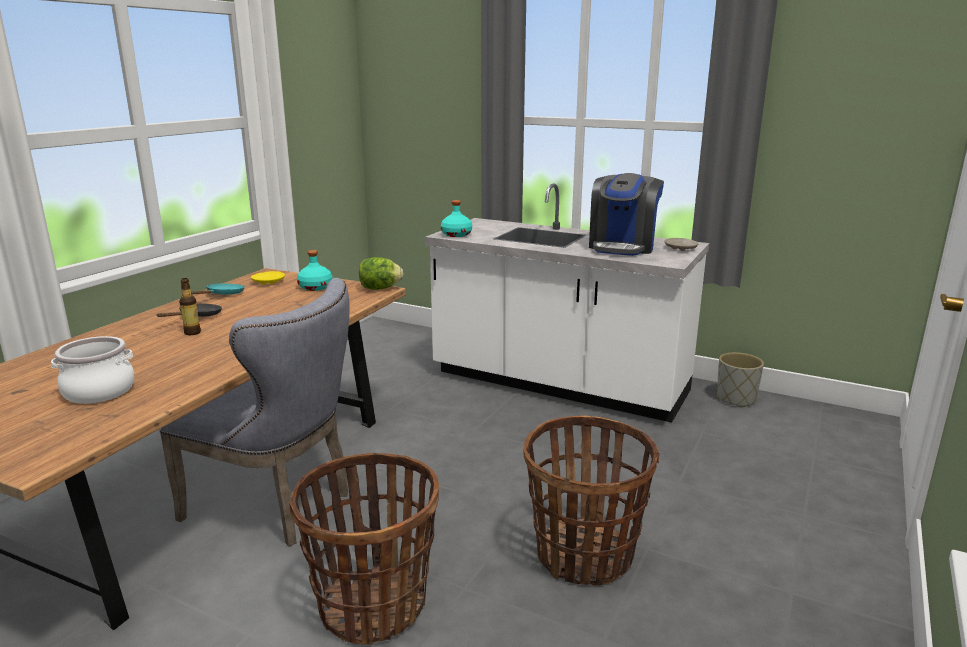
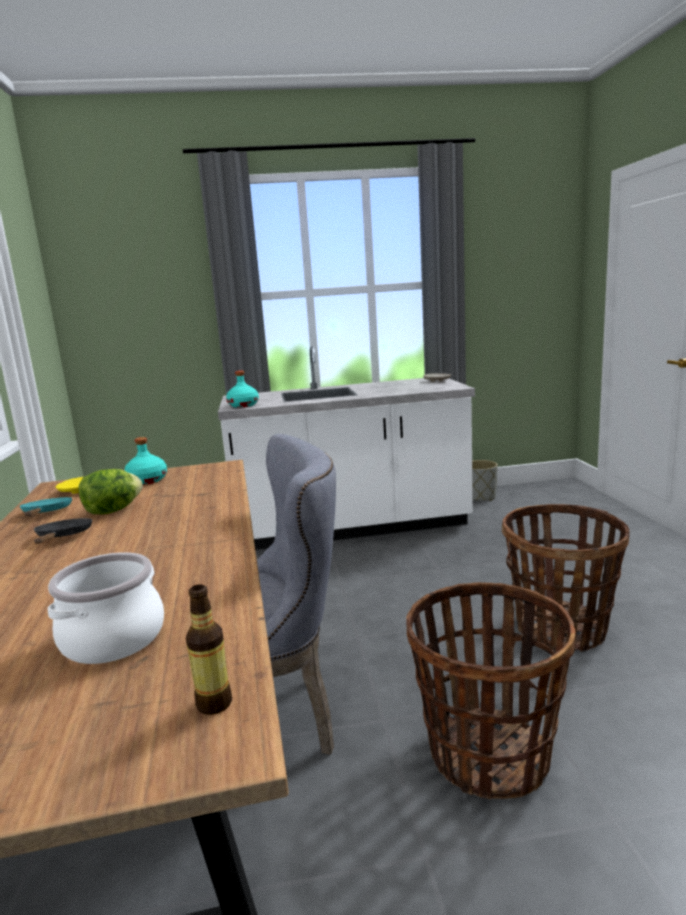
camera: 35 degrees left, 5 degrees down
(192, 332) = (96, 550): bottle -> bottle (214, 703)
(380, 288) = (220, 465): lettuce -> lettuce (113, 511)
(622, 246) = (396, 387): coffee machine -> none

